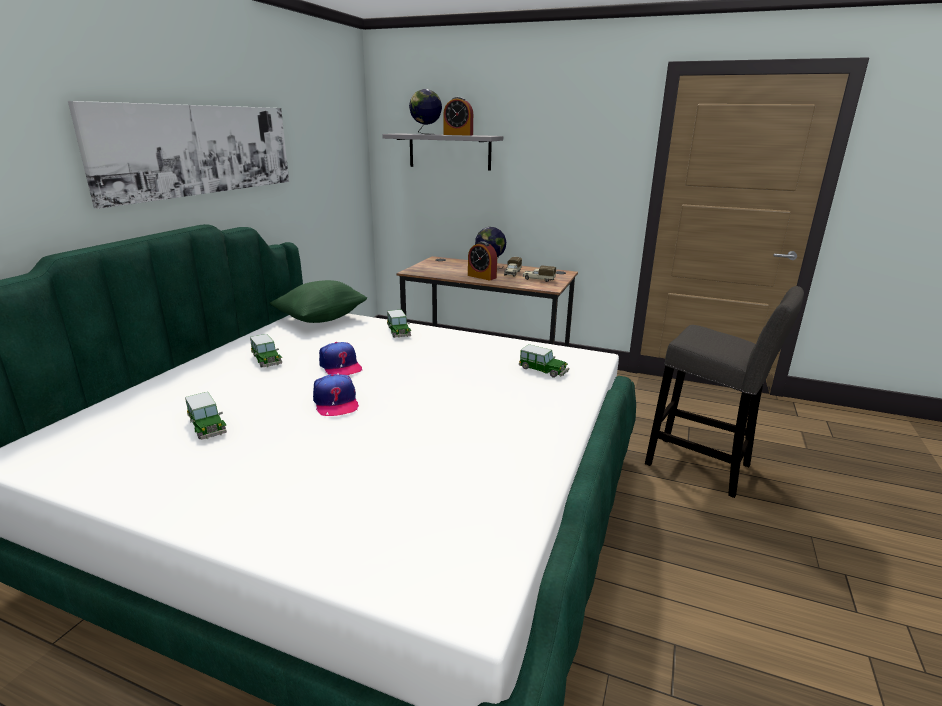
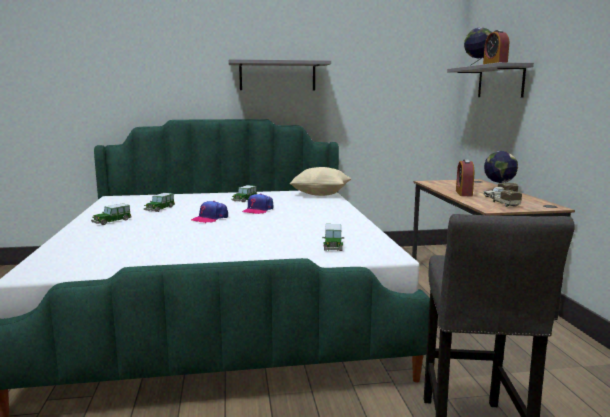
camera: 60 degrees right, 10 degrees down
(200, 150) = (277, 76): picture -> grey shelf
(321, 319) = (320, 194): green pillow -> beige pillow
(398, 332) = (332, 209): toy car -> toy car (111, 221)

